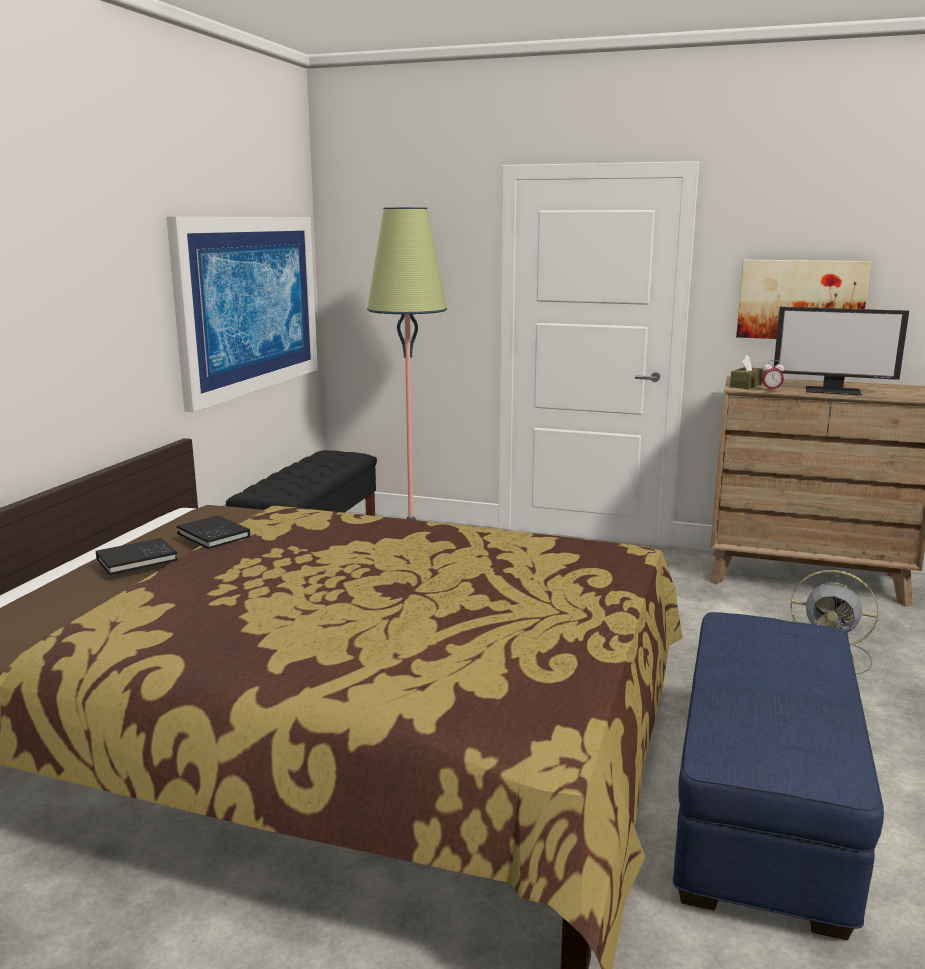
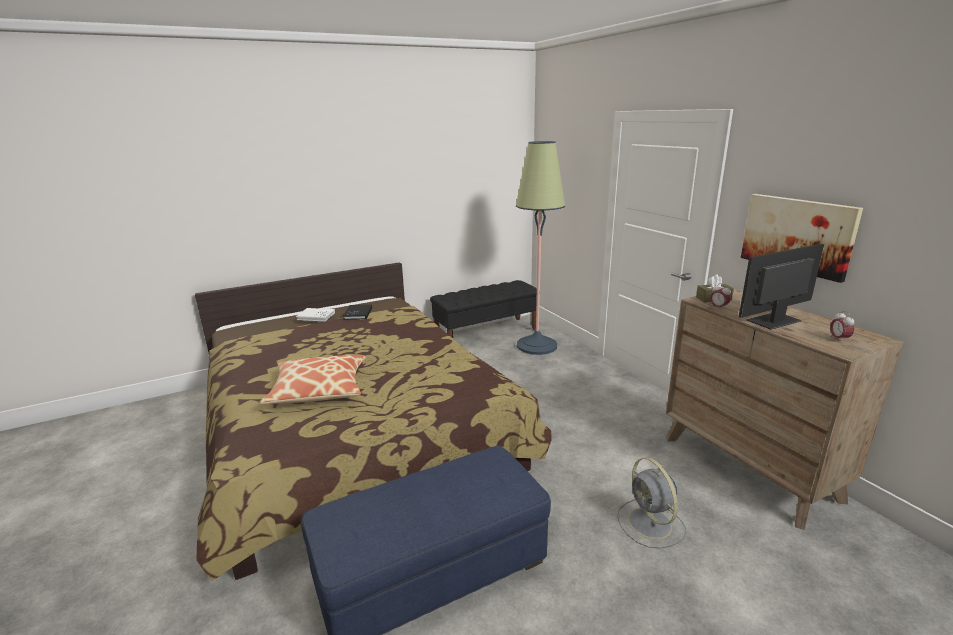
camera: 45 degrees right, 5 degrees up
(137, 559) = (316, 316): black book -> white book
(249, 304) = (463, 194): picture -> none
(427, 631) = (318, 389): none -> pillow
(833, 391) = (774, 321): monitor -> monitor turned 90 degrees clockwise
(901, 392) = (838, 339): none -> alarm clock

